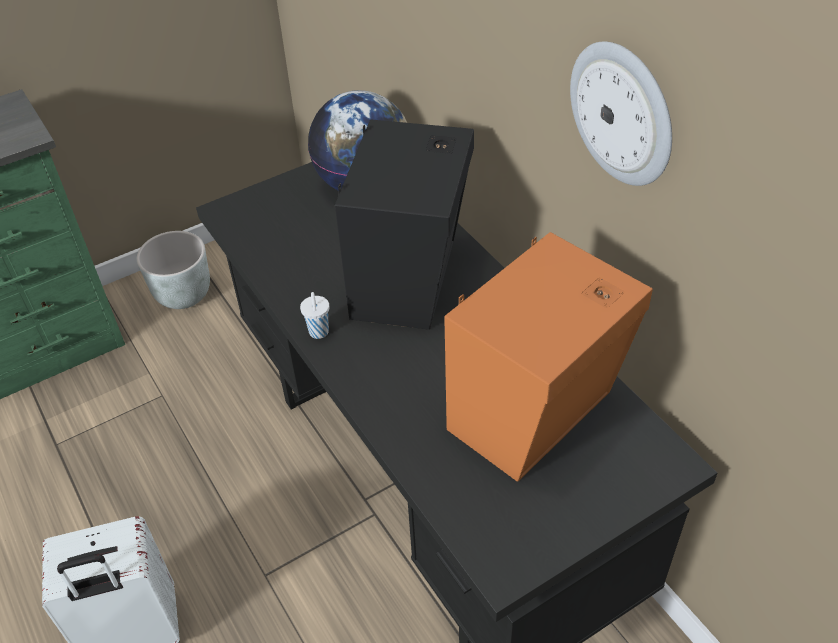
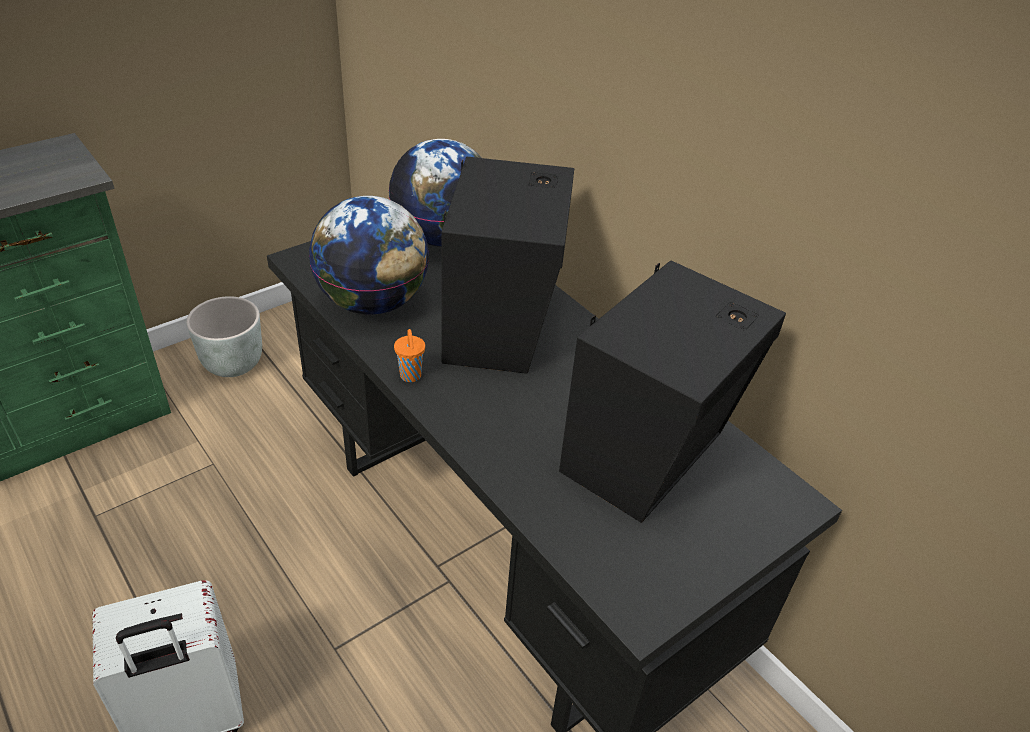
camera: 10 degrees left, 5 degrees down
(291, 256) = (373, 303): none -> globe
(319, 333) = (410, 376): white cup -> orange cup
(538, 413) = (651, 454): orange speaker -> black speaker
(623, 113) = (756, 132): wall clock -> none

